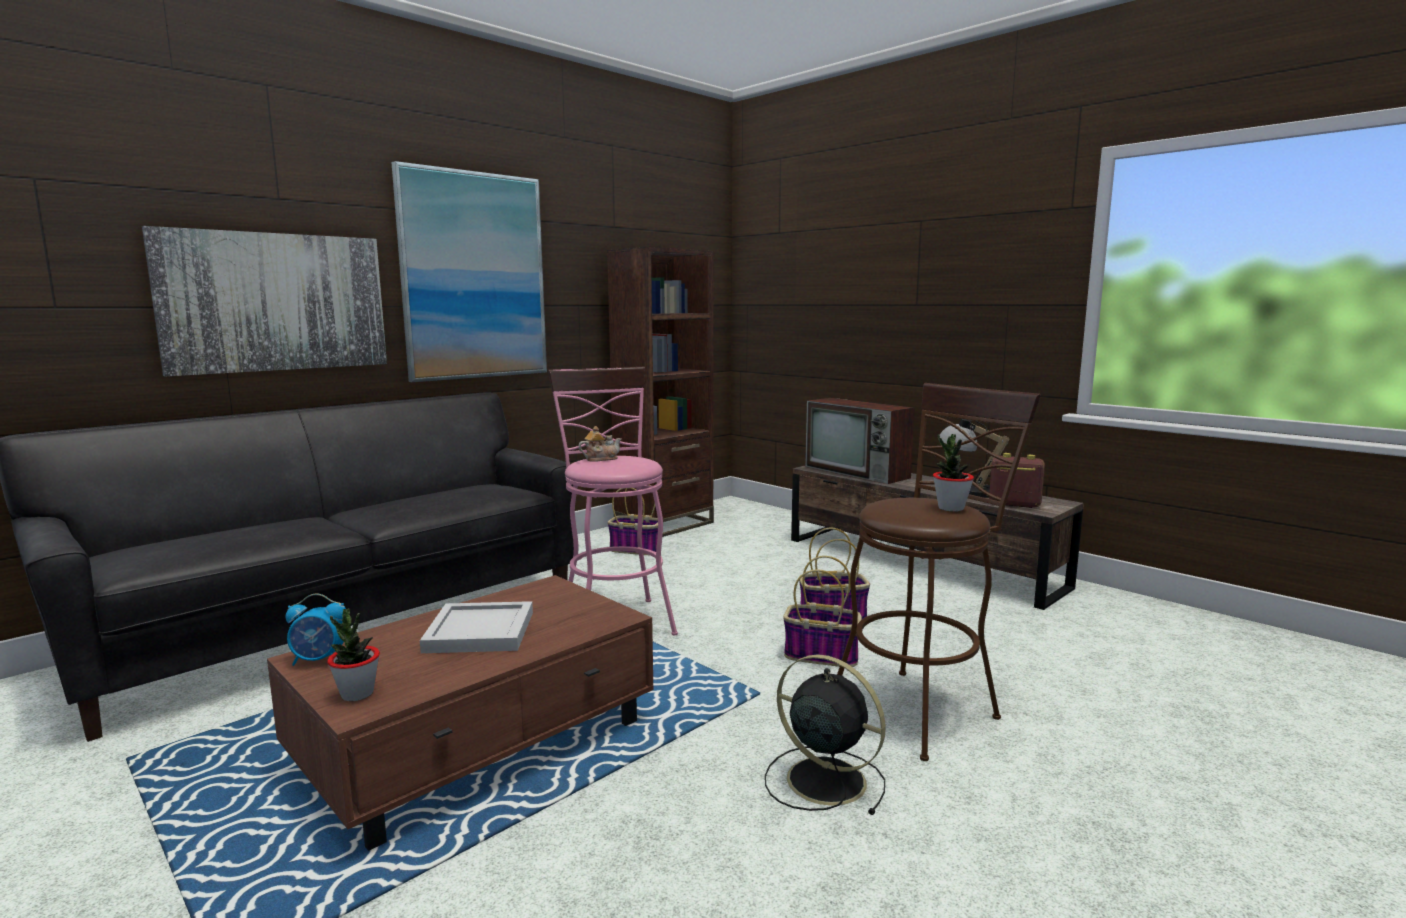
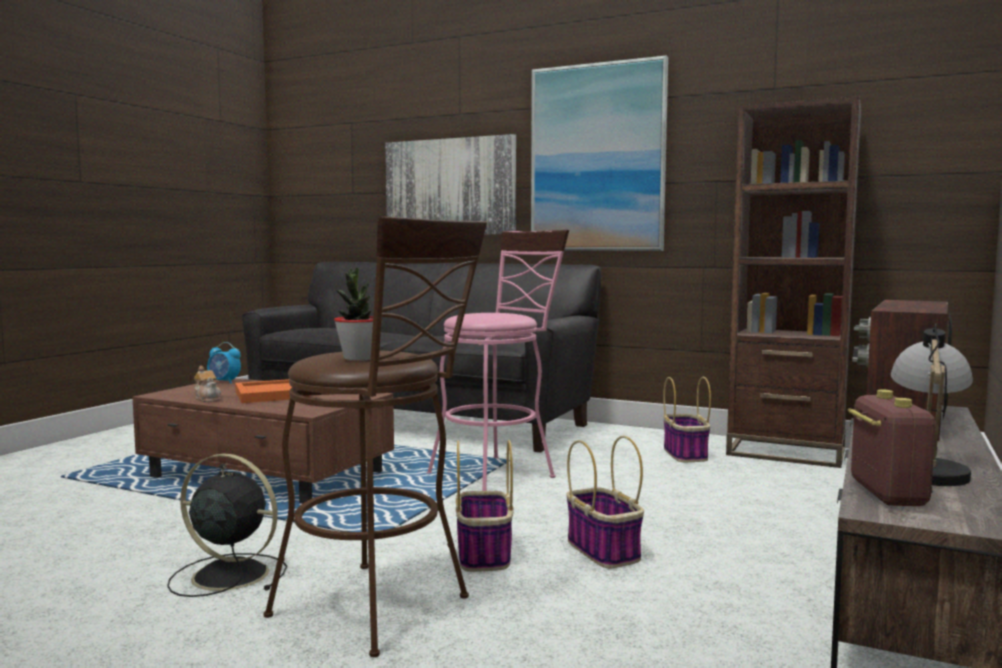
camera: 70 degrees right, 5 degrees down
(319, 660) = (224, 382): alarm clock -> alarm clock turned 45 degrees counterclockwise
(357, 694) = (178, 392): potted plant -> none
(479, 631) = (272, 394): white tray -> orange tray
(600, 459) = (492, 312): teapot -> teapot (208, 399)
(822, 779) = (227, 575): black fan -> black fan turned 90 degrees counterclockwise

